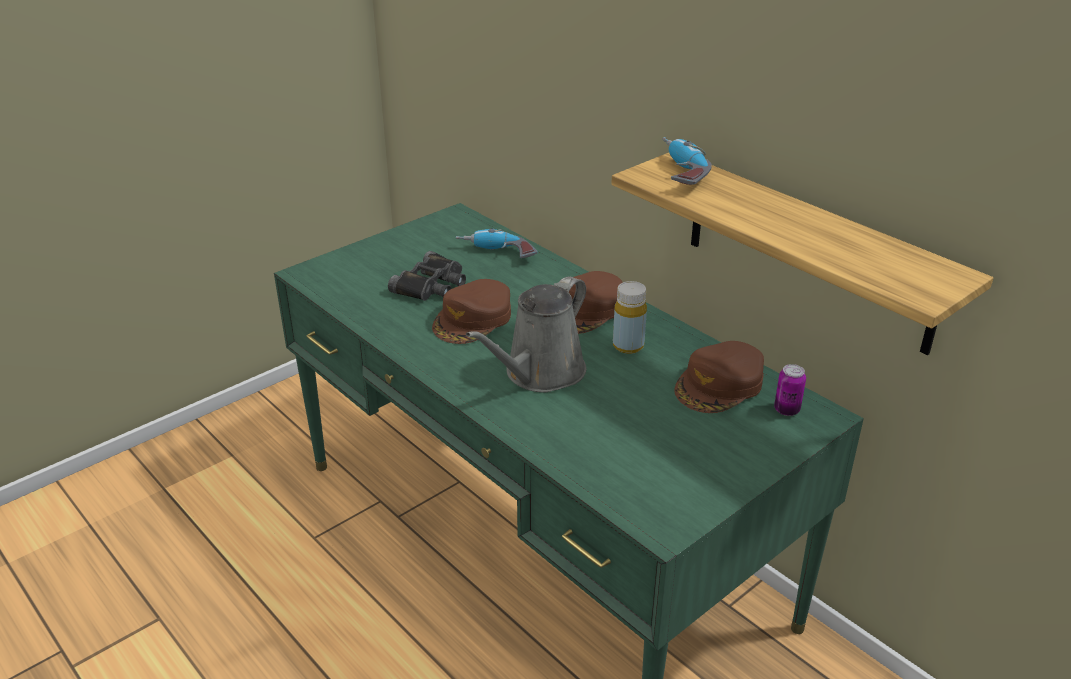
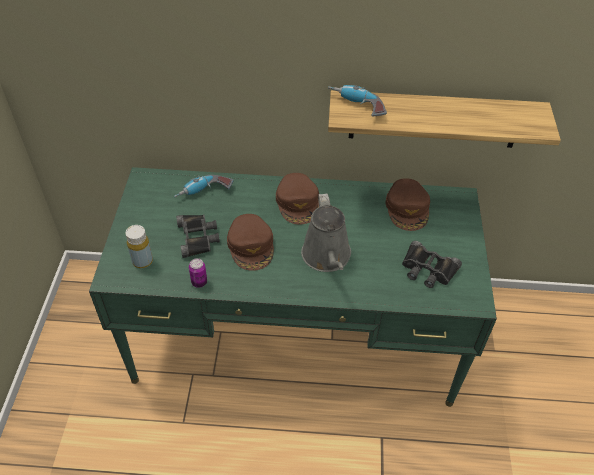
camera: 45 degrees left, 15 degrees up
(628, 346) = (344, 212): yellow bottle -> yellow bottle (142, 261)
(649, 456) = (427, 269): none -> black binoculars
(786, 410) = (447, 204): can -> can (199, 282)

